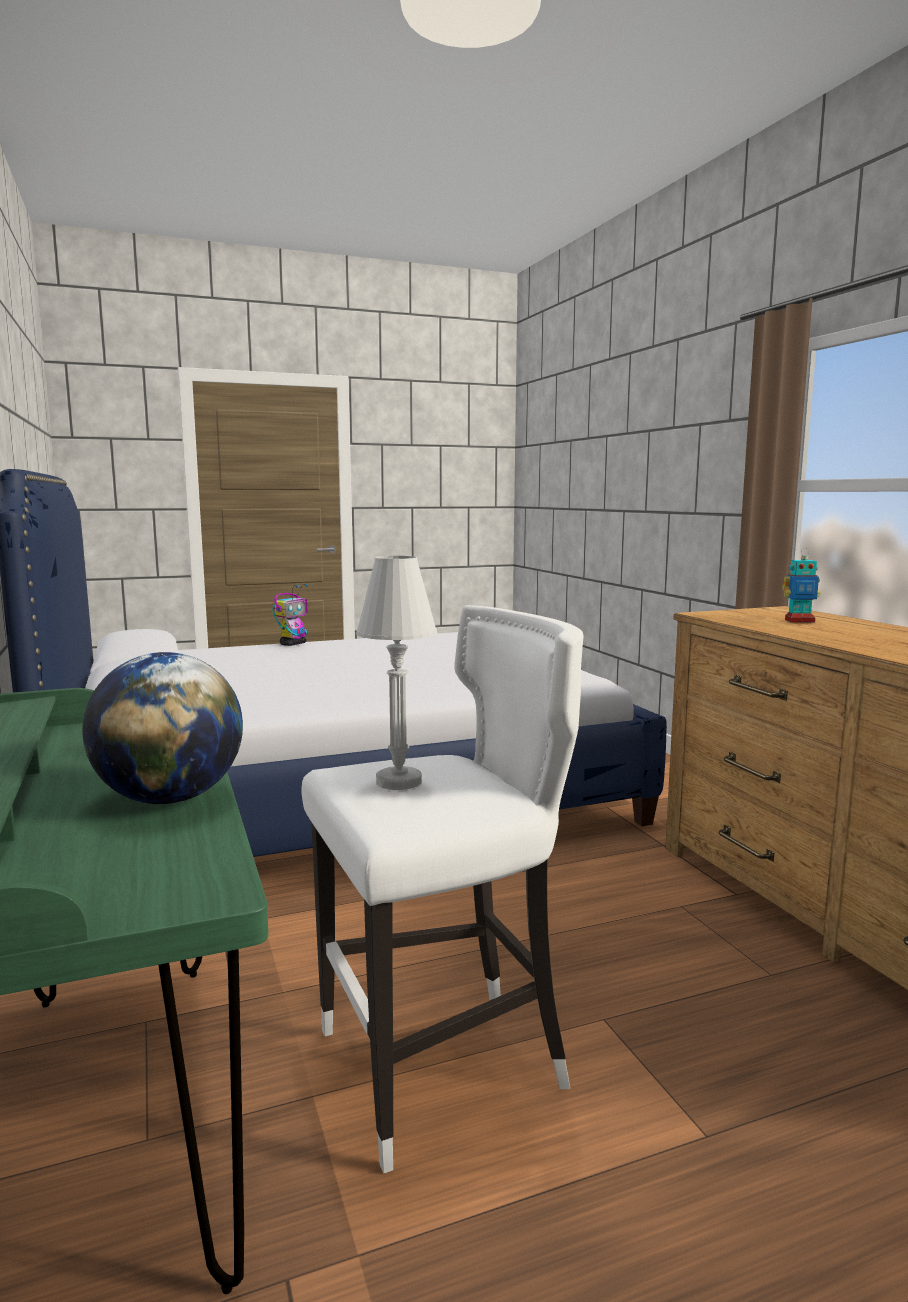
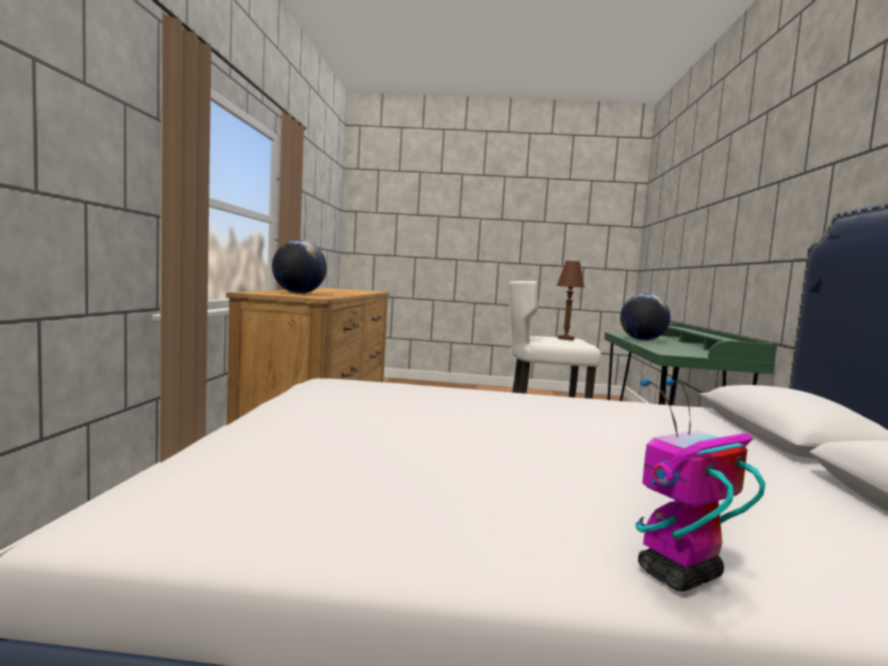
camera: 155 degrees left, 5 degrees down
(398, 781) = (565, 339): white table lamp -> brown table lamp
(799, 621) = (298, 293): toy robot -> globe

